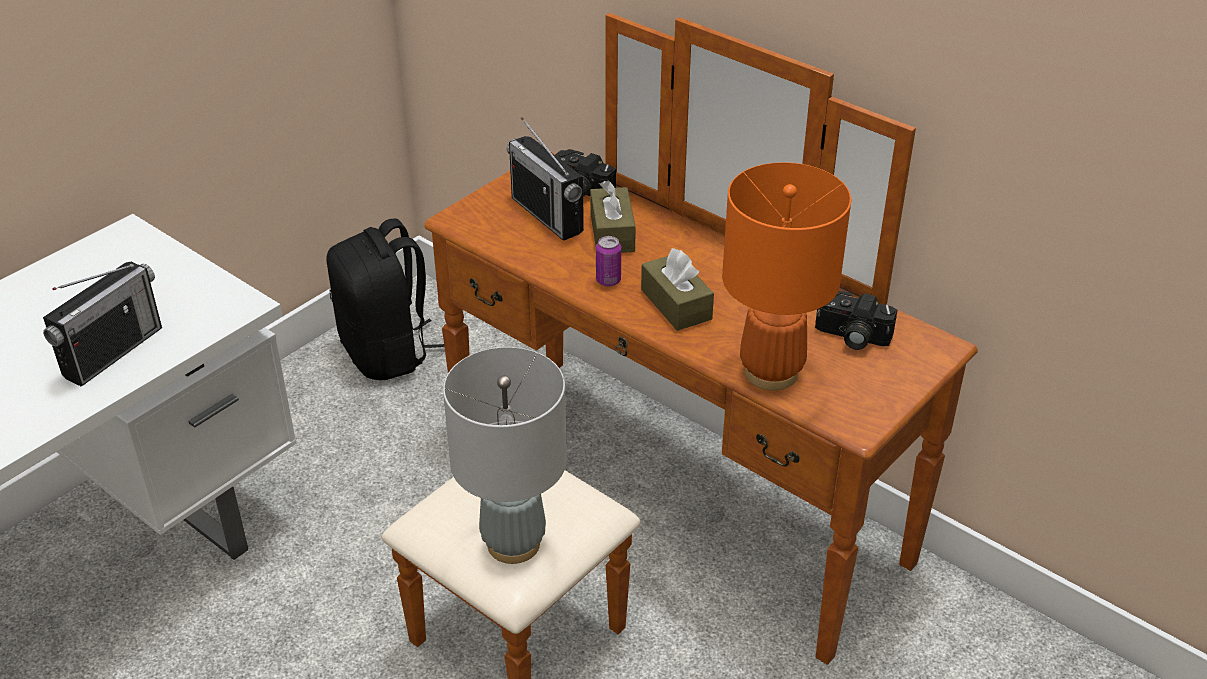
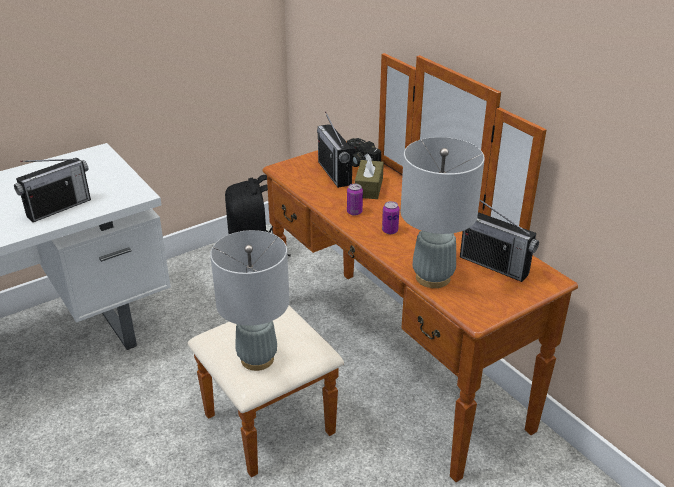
camera: 15 degrees right, 5 degrees down
(676, 304) = (390, 231): brown tissue box -> can
(771, 372) = (433, 277): orange table lamp -> grey table lamp
(851, 337) = (494, 265): camera -> radio

